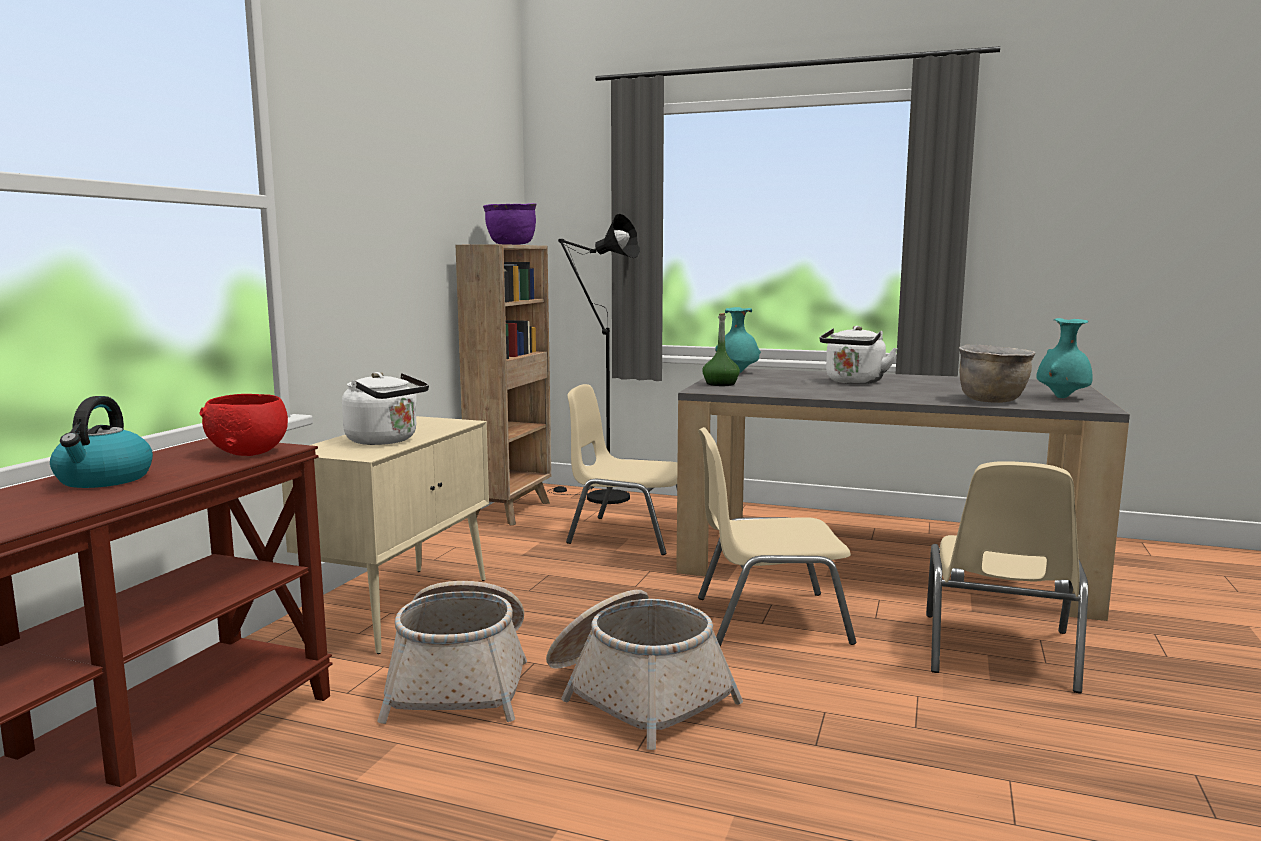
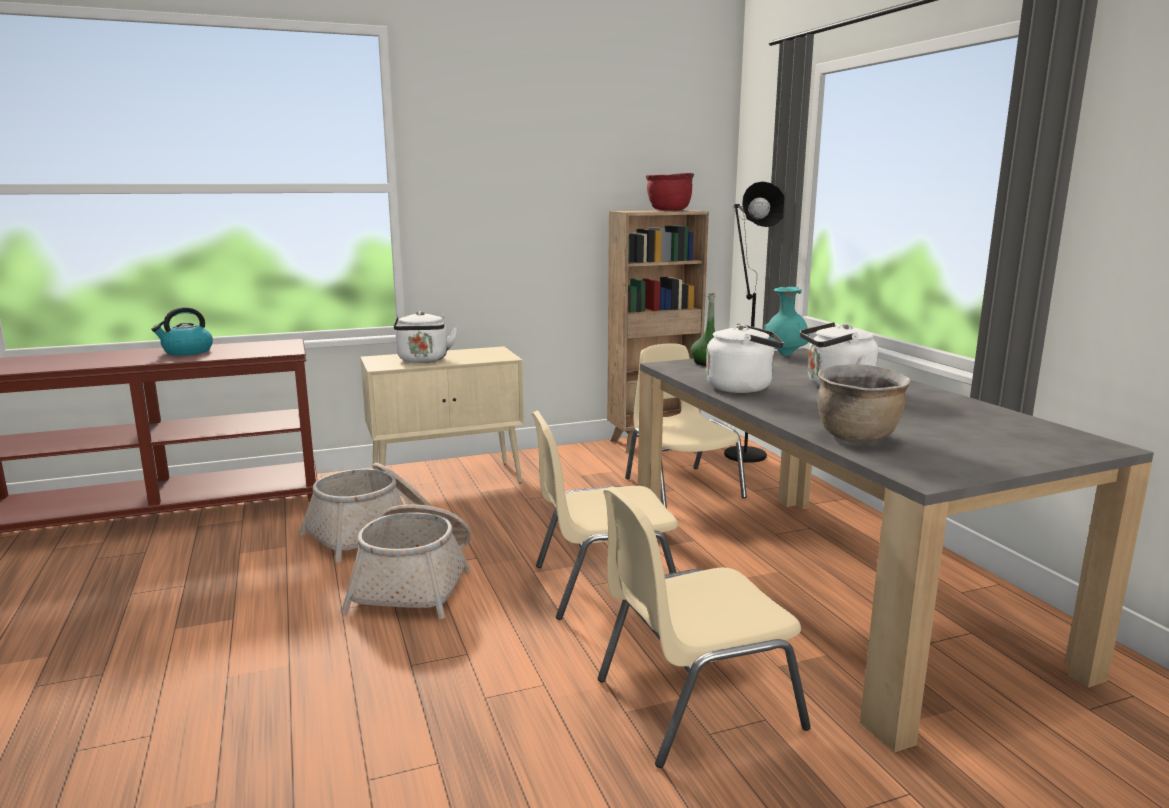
camera: 50 degrees right, 5 degrees up
(250, 452) = (271, 351): red bowl -> none
(511, 244) = (668, 210): purple cooking pot -> red cooking pot
(768, 619) = (603, 585): beige chair -> beige chair turned 60 degrees counterclockwise
(818, 392) = (743, 388): none -> white kettle
(1062, 397) = (965, 457): turquoise vase -> none

